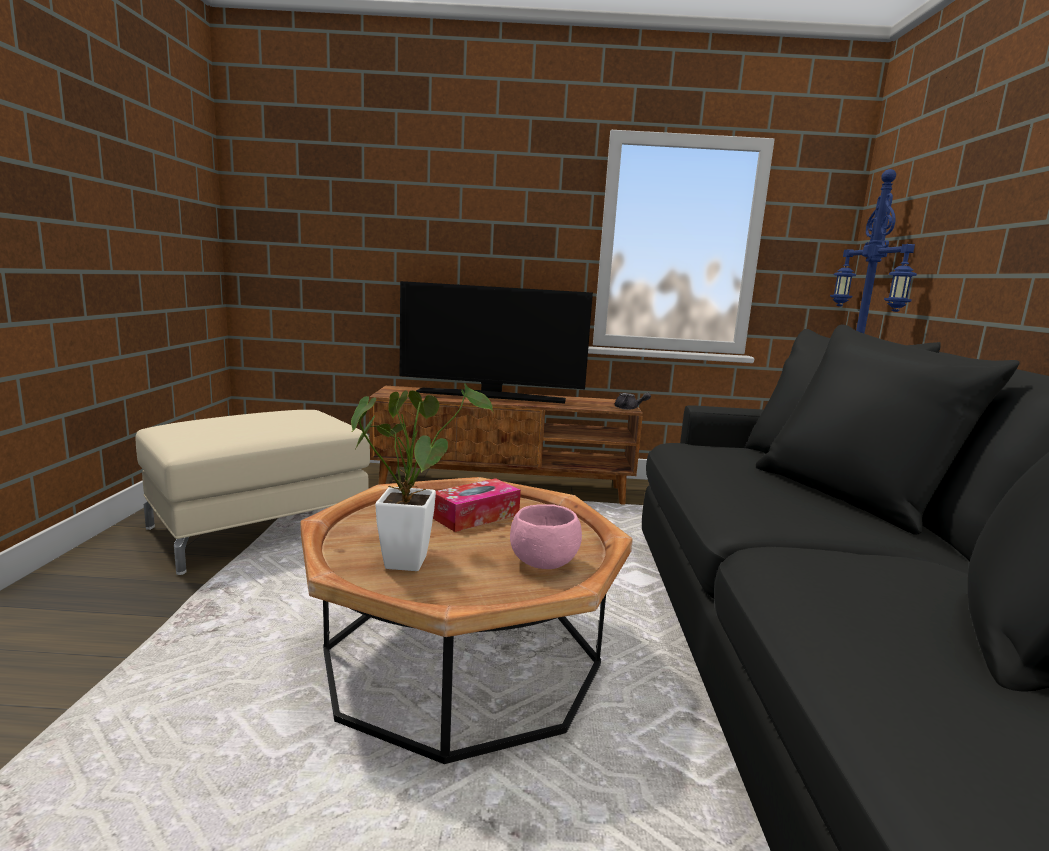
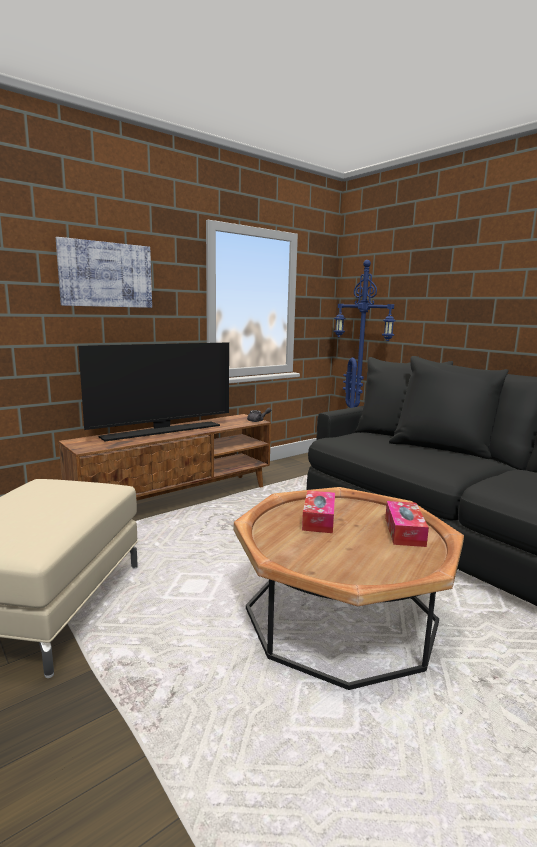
camera: 40 degrees left, 0 degrees up
(409, 558) = (351, 558): potted plant -> none
(466, 206) = (106, 275): none -> picture
(543, 564) = (404, 531): pink bowl -> tissue box

